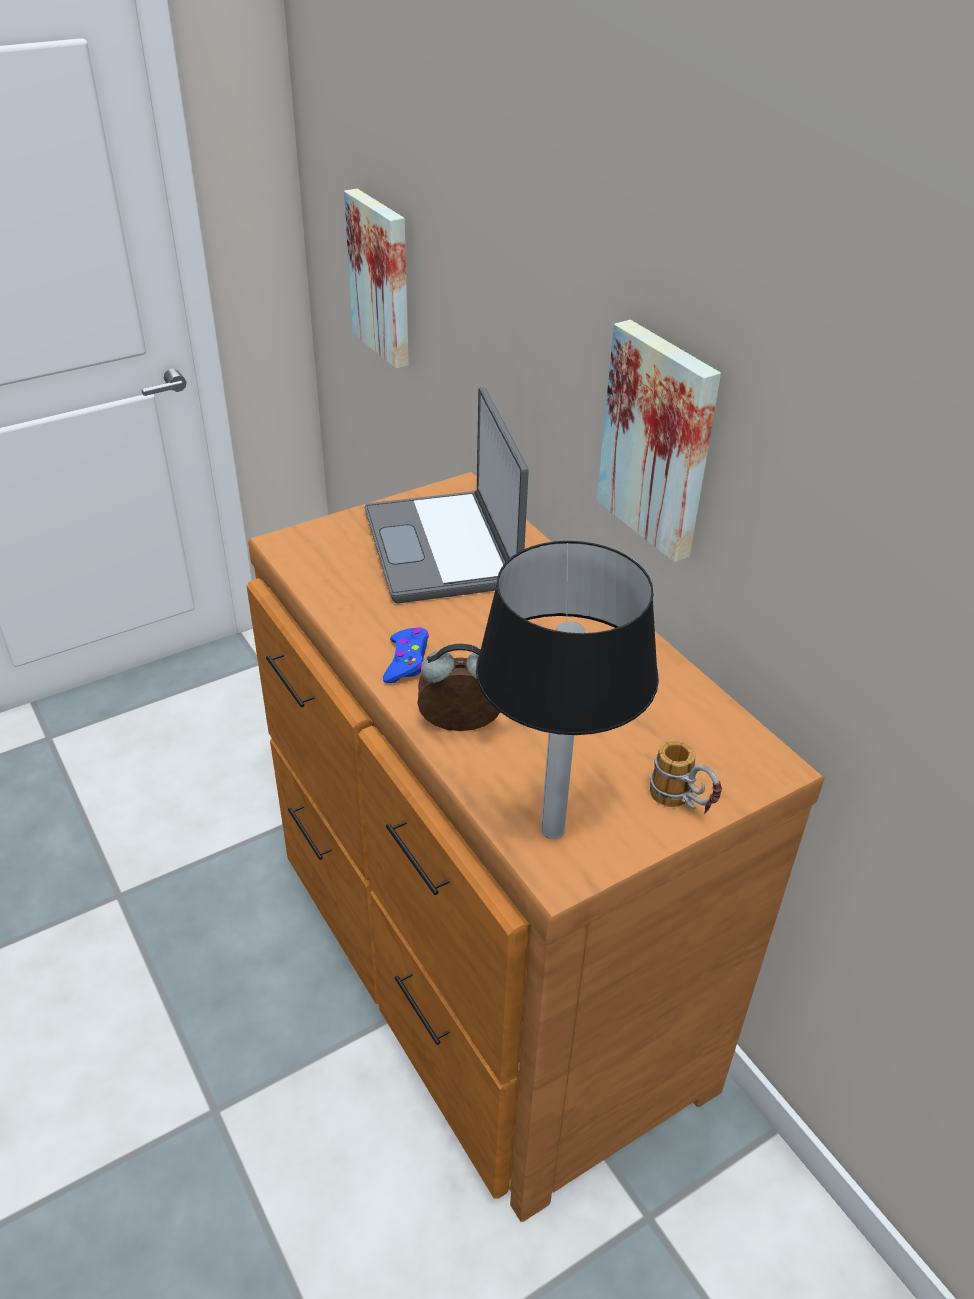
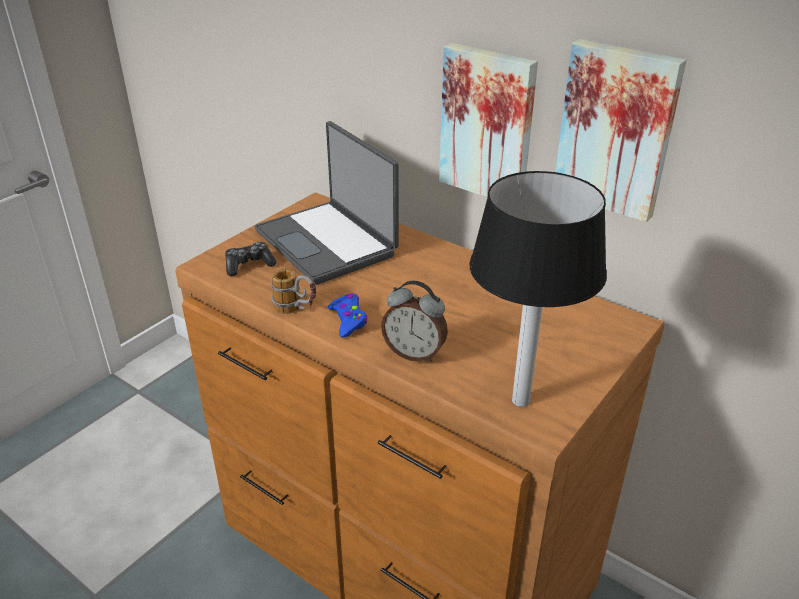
camera: 20 degrees left, 5 degrees down
(333, 556) = (249, 265): none -> game controller
(383, 278) = (207, 68): picture -> picture (616, 129)
(460, 728) = (414, 353): alarm clock -> alarm clock turned 135 degrees counterclockwise
(682, 805) = (593, 361): mug -> mug (296, 310)

